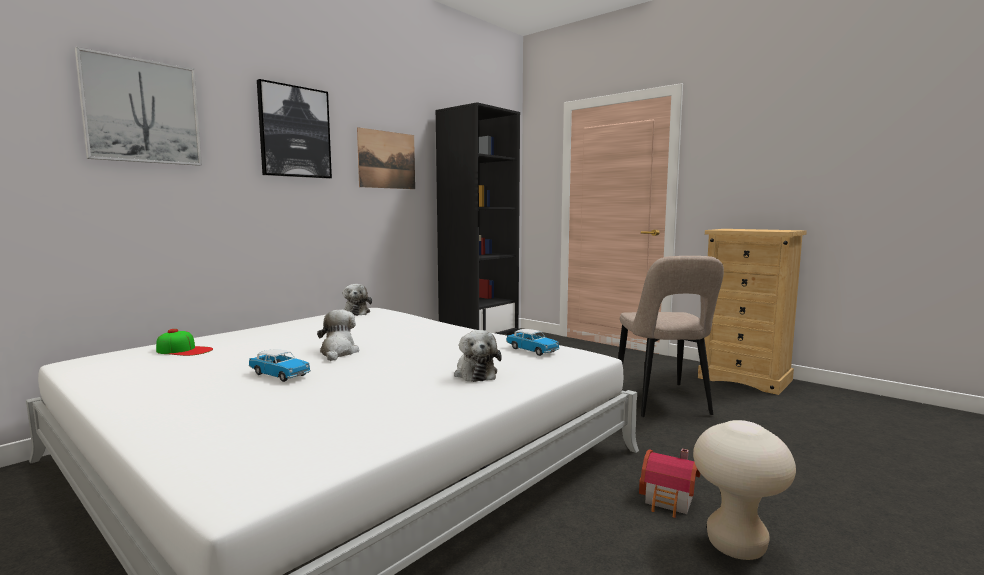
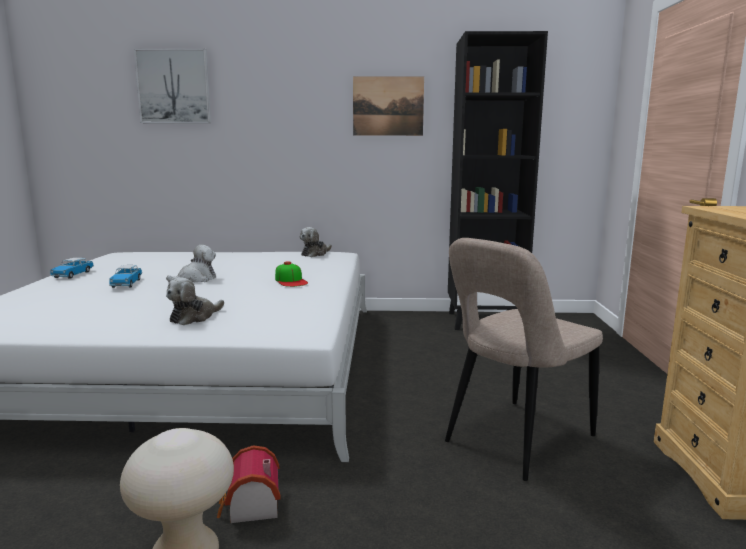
camera: 50 degrees right, 5 degrees up
(184, 350) = (162, 258): cap -> cap (291, 281)
(294, 132) = (288, 88): picture -> none
(532, 350) = (293, 315): toy car -> toy car (73, 275)

